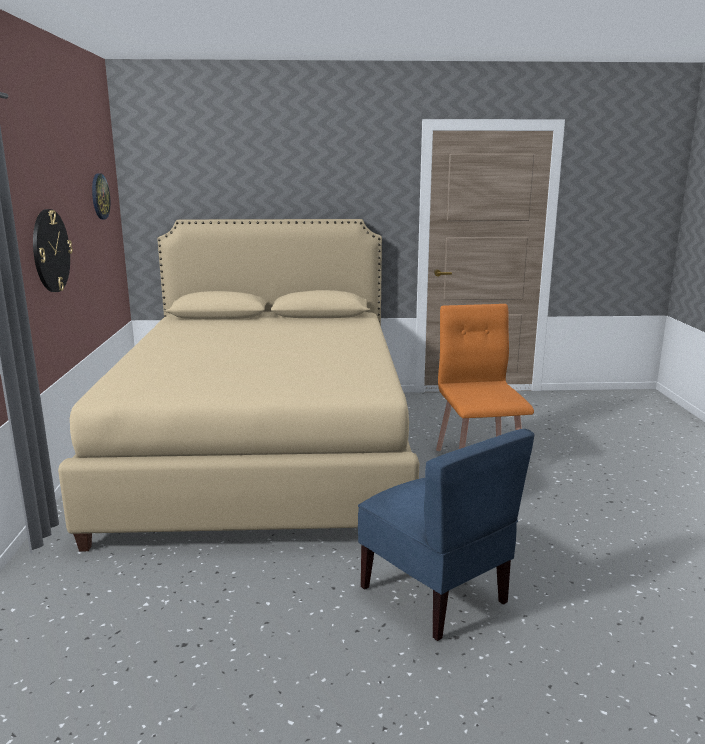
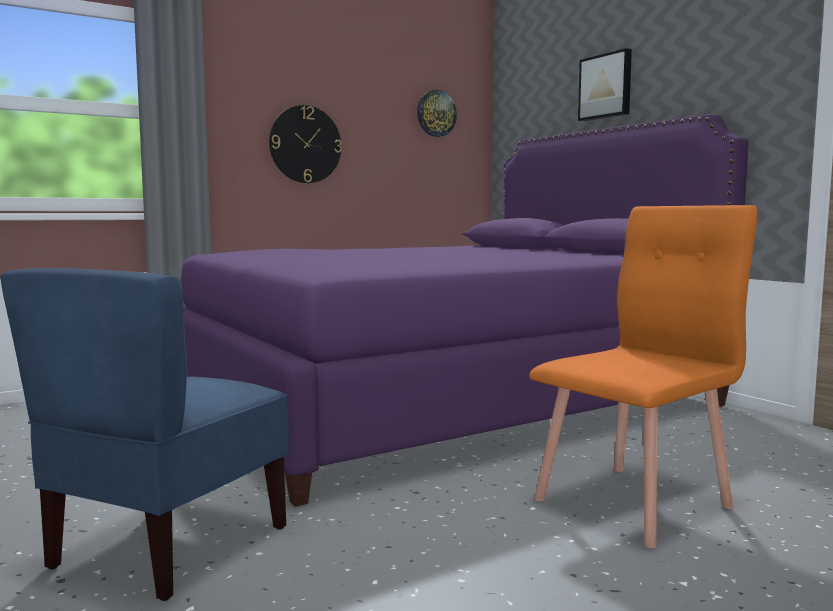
camera: 60 degrees right, 10 degrees down
(259, 184) = (606, 86): none -> picture
(264, 453) = (442, 401): beige bed -> purple bed

